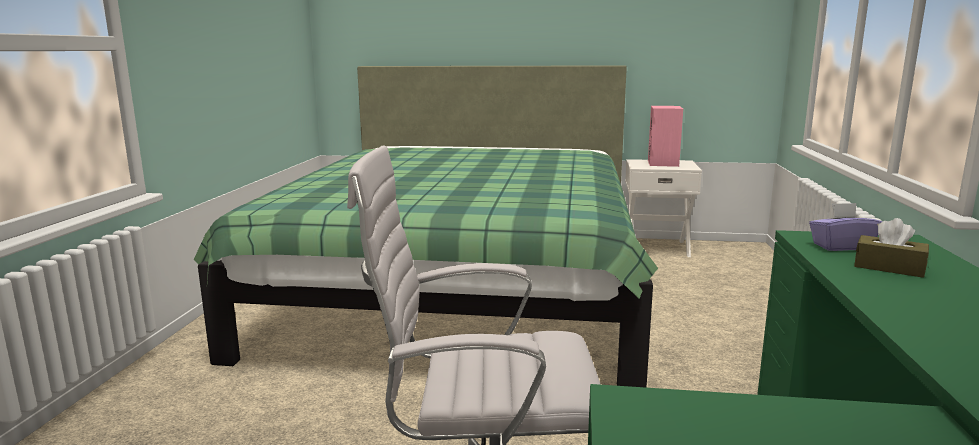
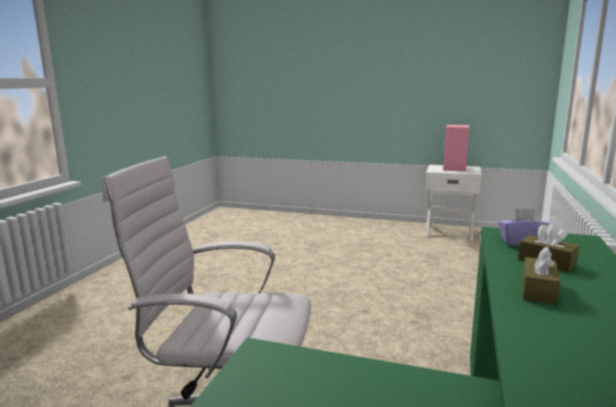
camera: 10 degrees right, 0 degrees up
(462, 287) = (291, 254): green bed -> none
(909, 300) = (538, 290): none -> brown tissue box

